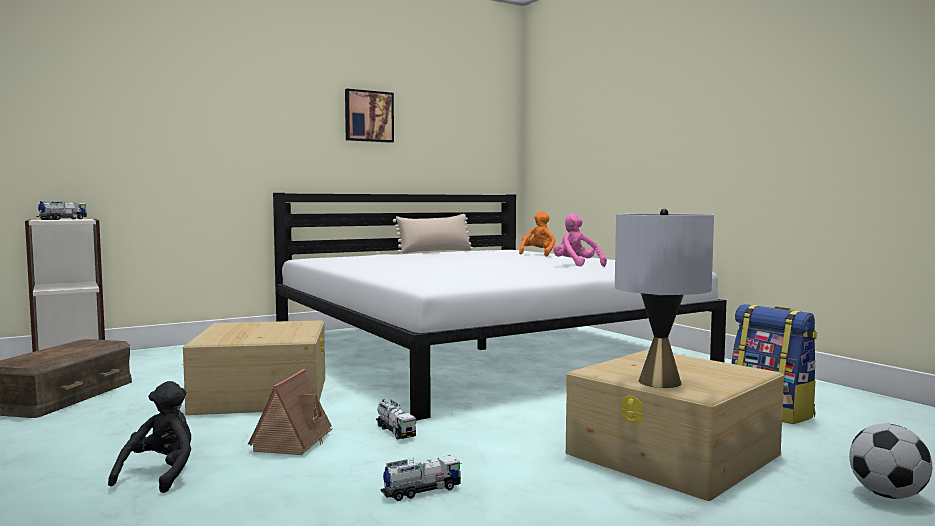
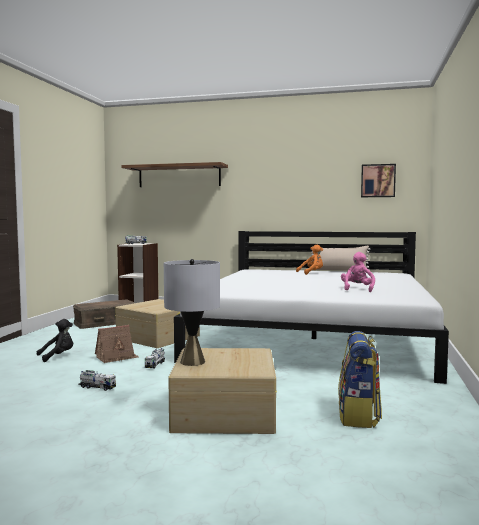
camera: 45 degrees right, 0 degrees up
(142, 83) = (179, 176): none -> shelf
(368, 116) = (300, 182): picture -> picture (378, 180)
(538, 254) = (388, 279): orange plush toy -> orange plush toy (311, 273)
(887, 495) = (254, 470): football -> none

